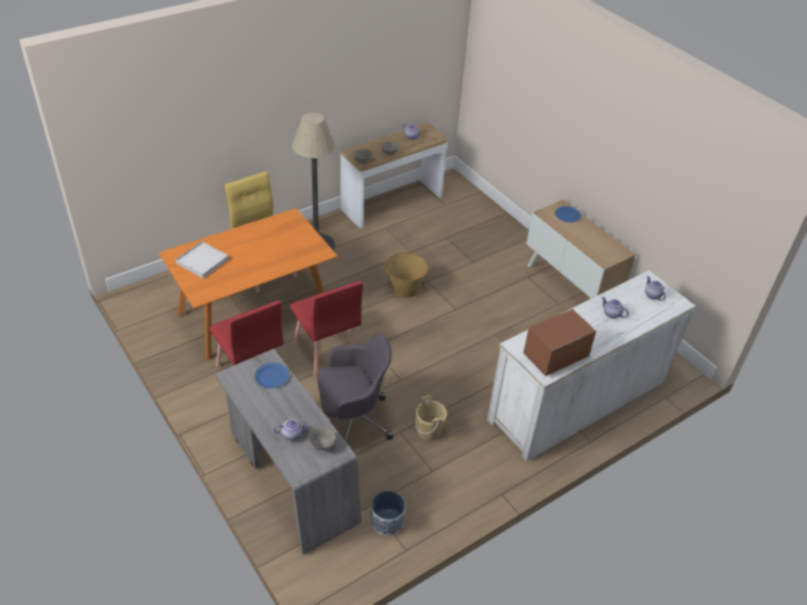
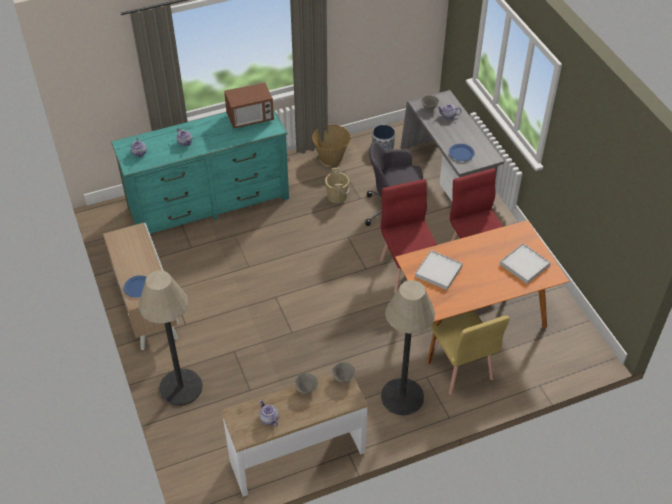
camera: 165 degrees left, 5 degrees up
(291, 247) = (438, 271): none -> white tray
(405, 289) = (318, 326): basket -> basket (331, 157)
(503, 233) = (180, 387): none -> floor lamp
(578, 400) = (208, 203): white dresser -> turquoise dresser

